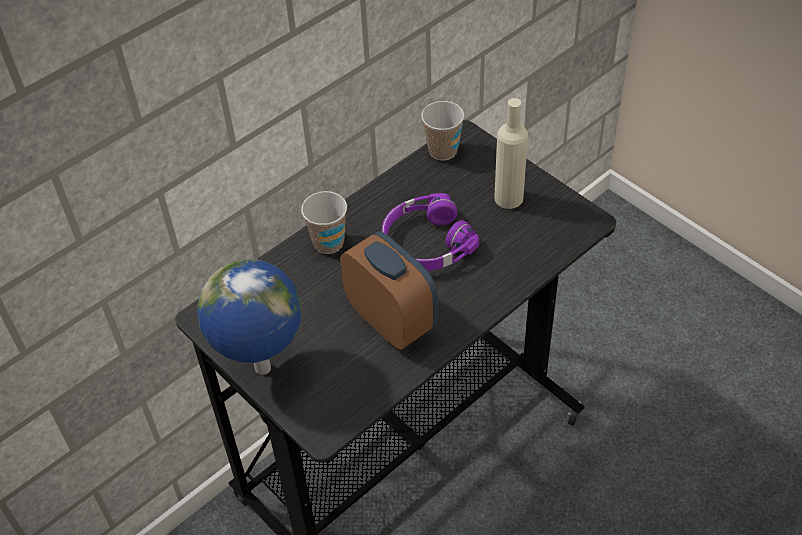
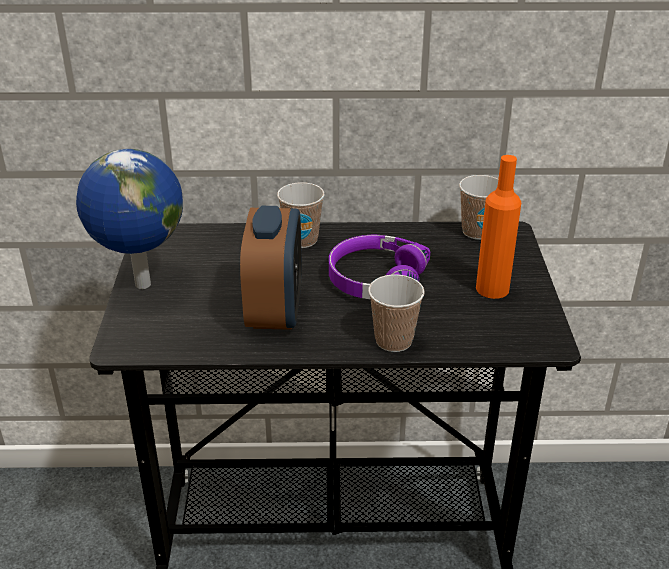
camera: 40 degrees right, 15 degrees down
(498, 287) = (393, 341): none -> cup
(508, 198) = (492, 289): beige bottle -> orange bottle

